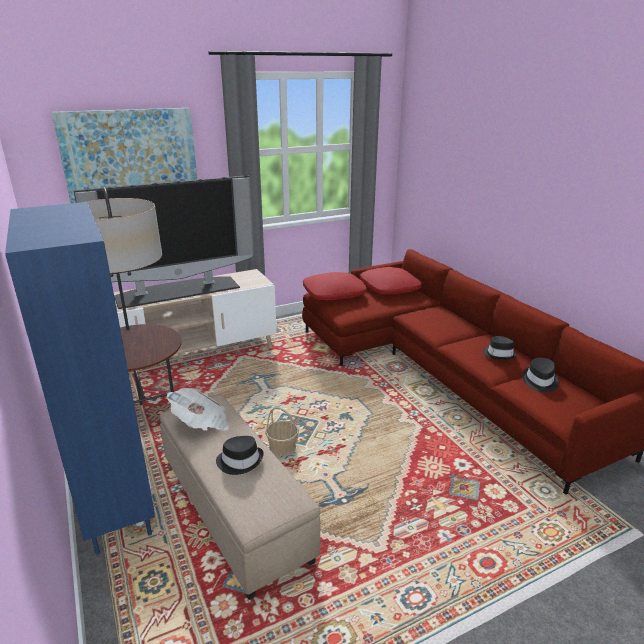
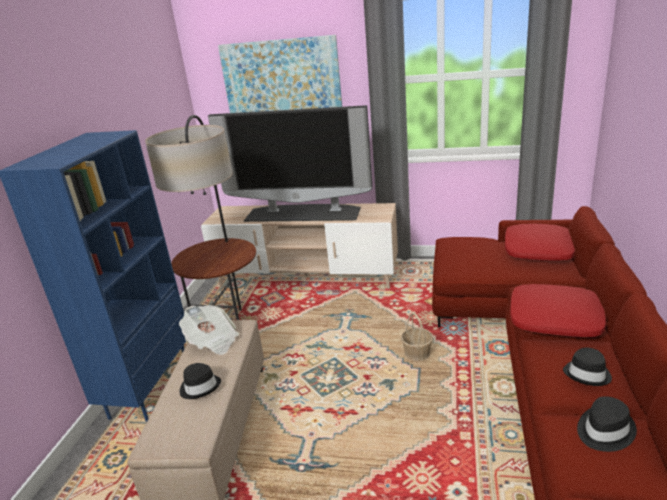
camera: 40 degrees right, 0 degrees up
(282, 447) = (303, 391): basket -> basket (417, 353)
(334, 293) = (463, 244): red pillow -> red pillow (555, 319)

